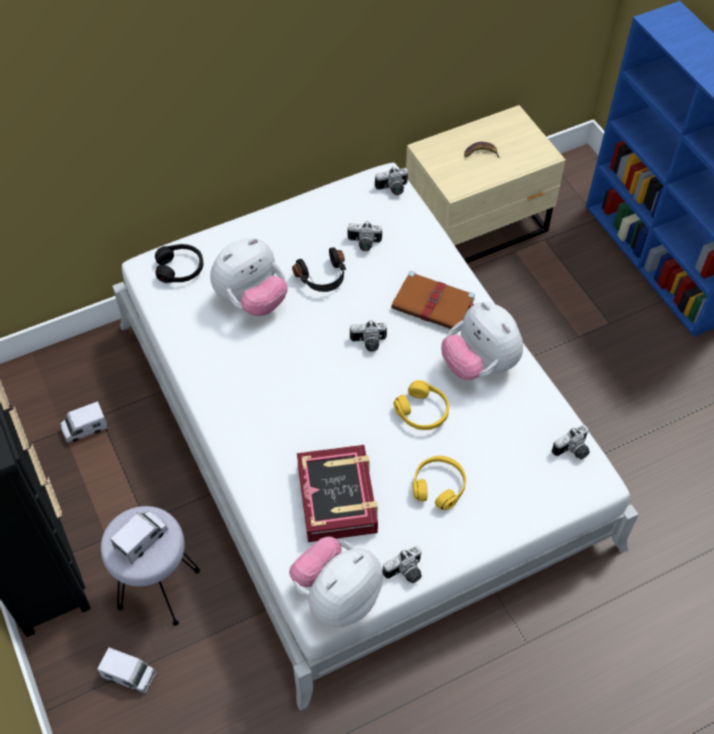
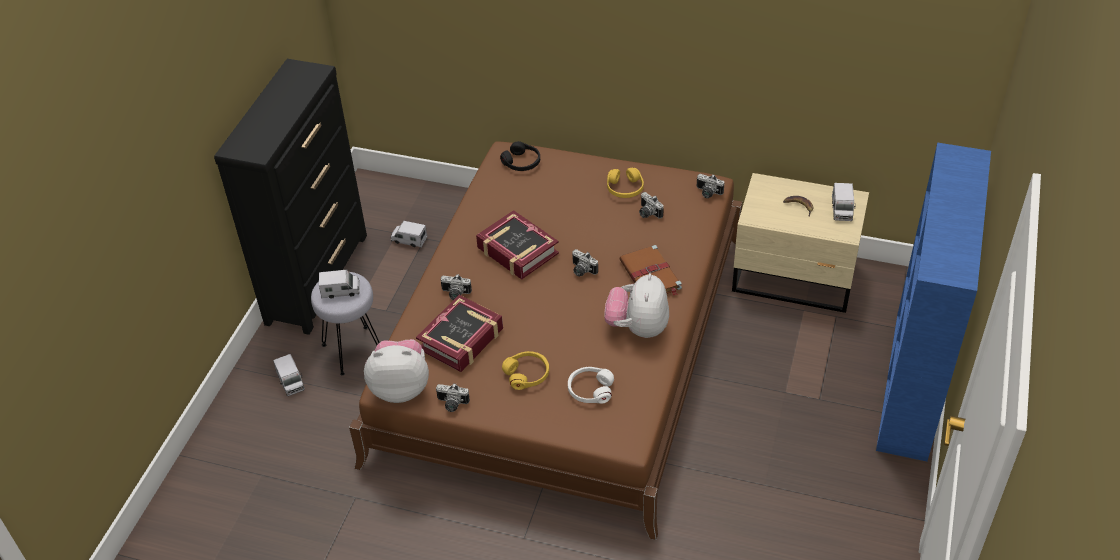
camera: 45 degrees right, 10 degrees down
(251, 300) = (542, 204): plush toy -> none
(285, 365) = (517, 251): none -> book
(323, 278) = (598, 217): black headphones -> none
(357, 430) = (562, 346): white bed -> brown bed
(422, 411) = (567, 328): yellow headphones -> yellow headphones (625, 188)
(509, 457) = (590, 390): none -> white headphones
(517, 134) = (841, 209): none -> toy truck
(573, 451) = (635, 415): camera -> camera (455, 294)

